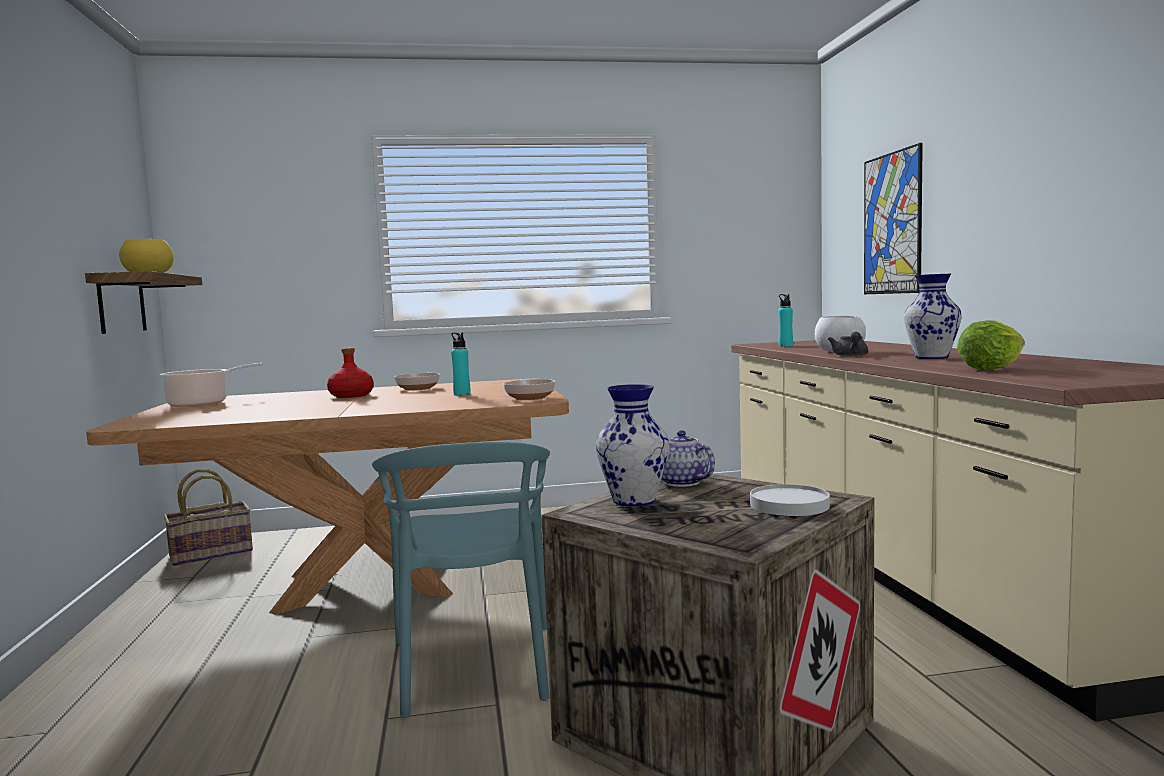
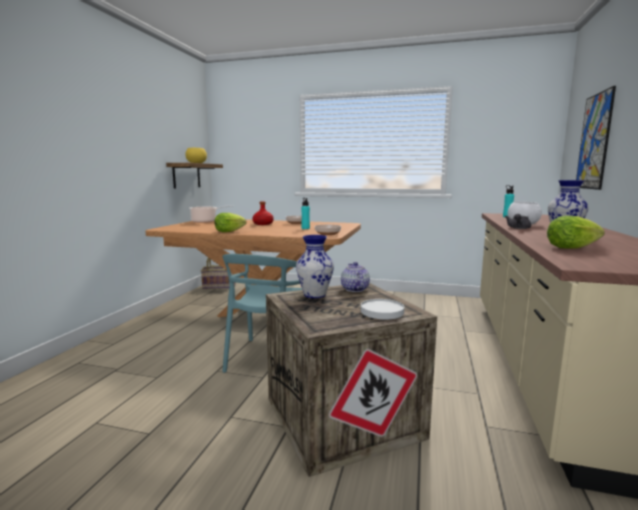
camera: 25 degrees right, 5 degrees up
(314, 414) = (229, 231): none -> lettuce

